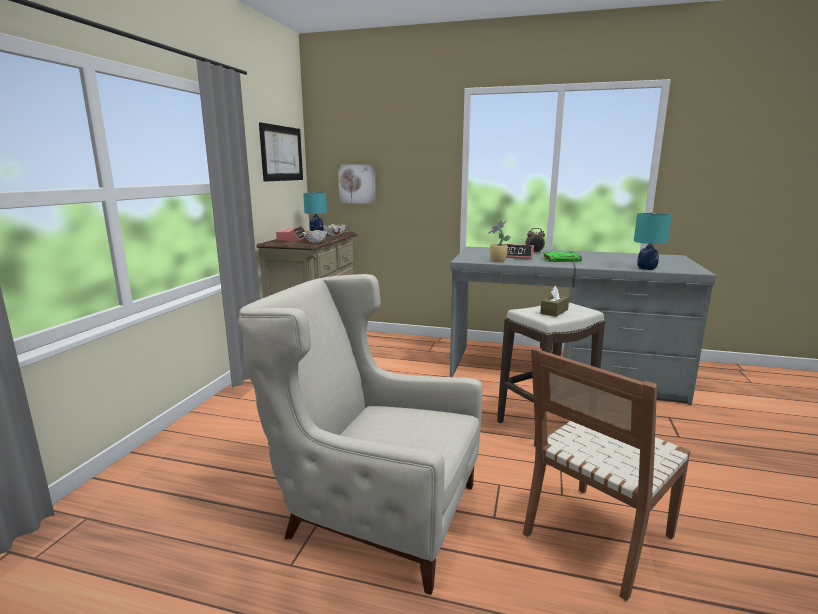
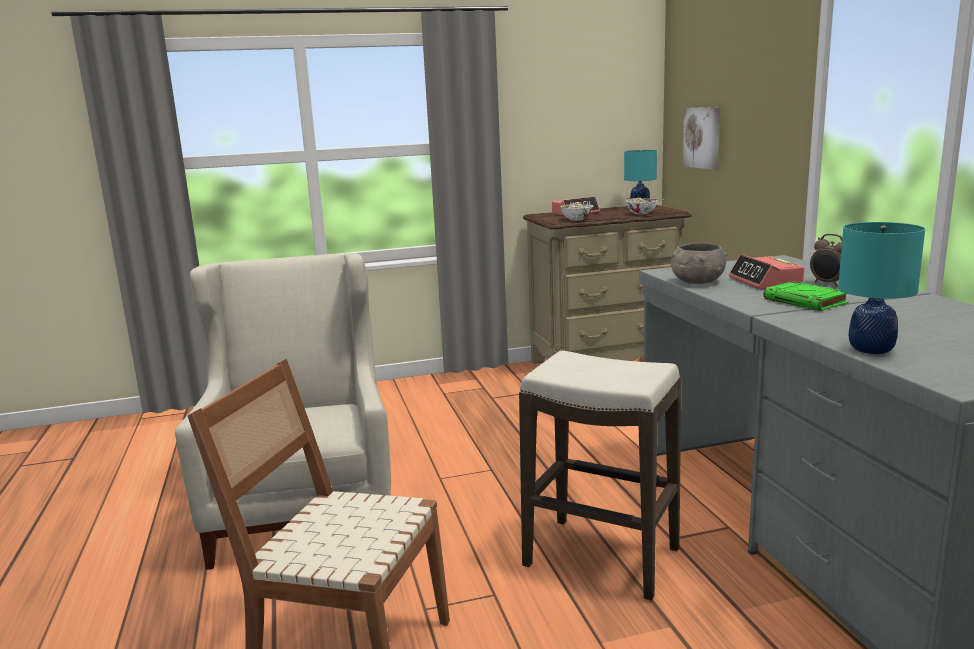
camera: 60 degrees right, 0 degrees up
(282, 153) = (599, 97): picture -> none
(497, 261) = (697, 282): potted plant -> grey bowl
(554, 311) = (591, 369): brown tissue box -> none

